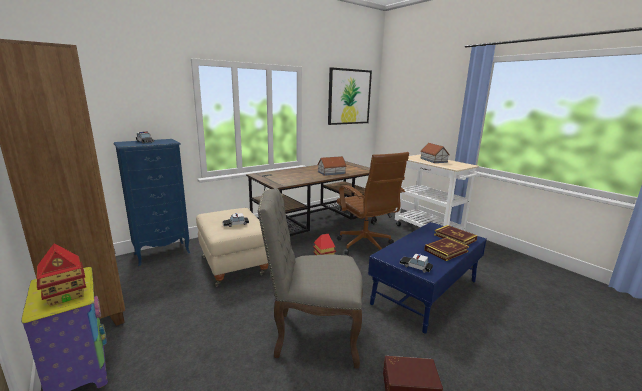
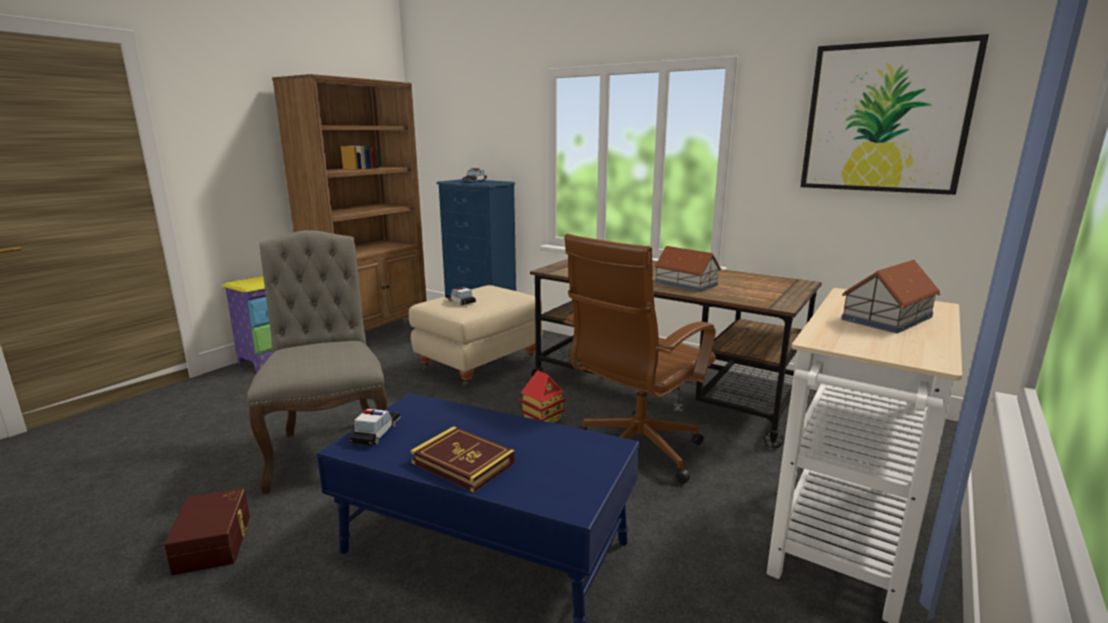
camera: 70 degrees right, 0 degrees up
(66, 295) = (252, 282): toy house -> none
(454, 237) = (552, 475): book -> none

